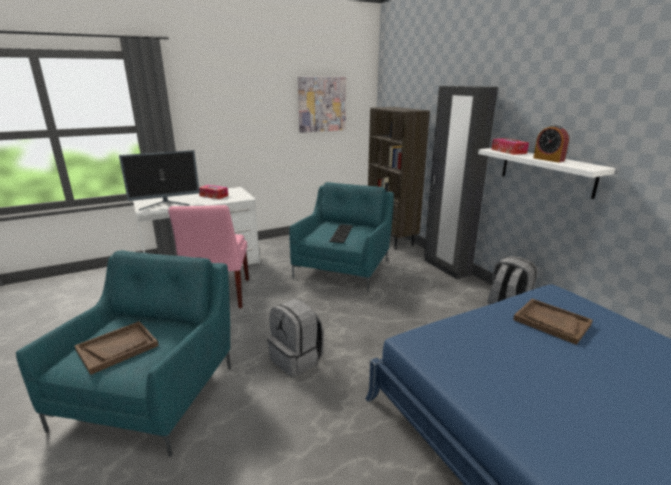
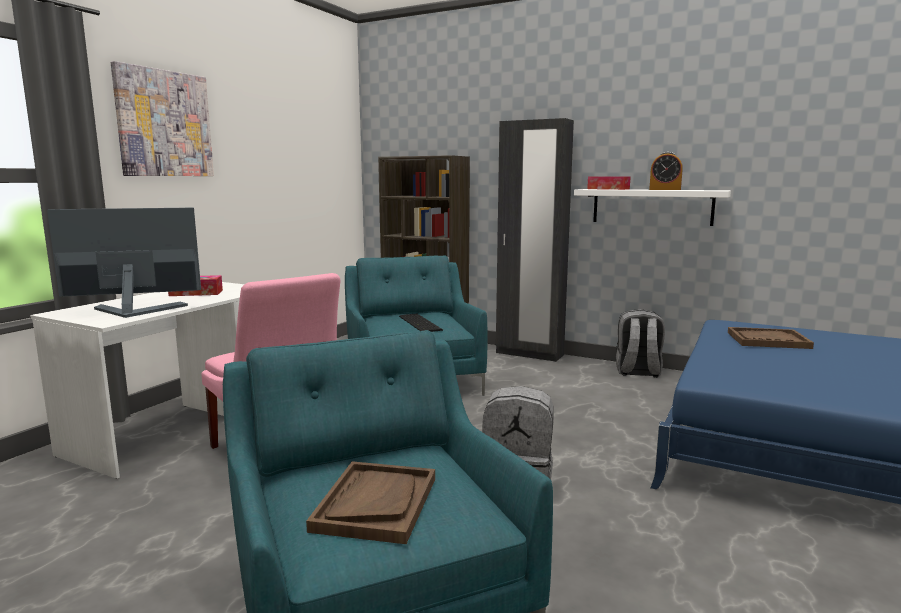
camera: 35 degrees left, 10 degrees down
(166, 205) = (133, 311): monitor -> monitor turned 135 degrees counterclockwise
(322, 104) = (303, 153): picture -> picture (164, 124)

